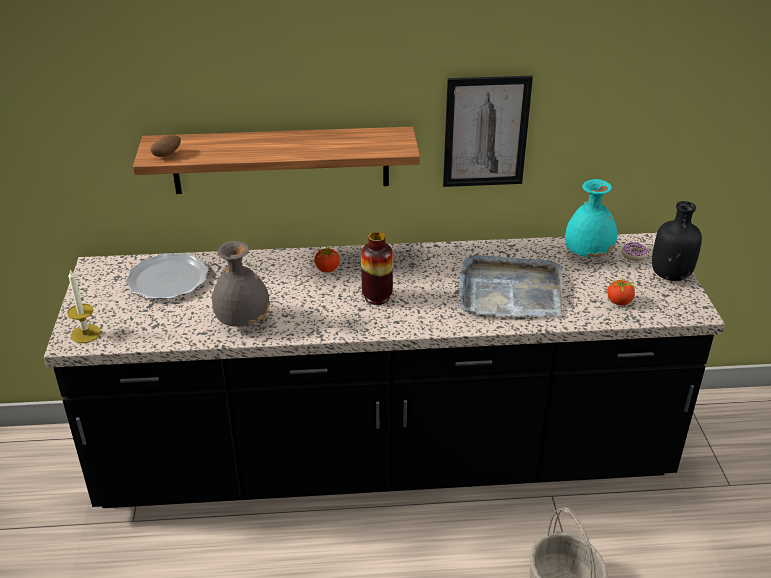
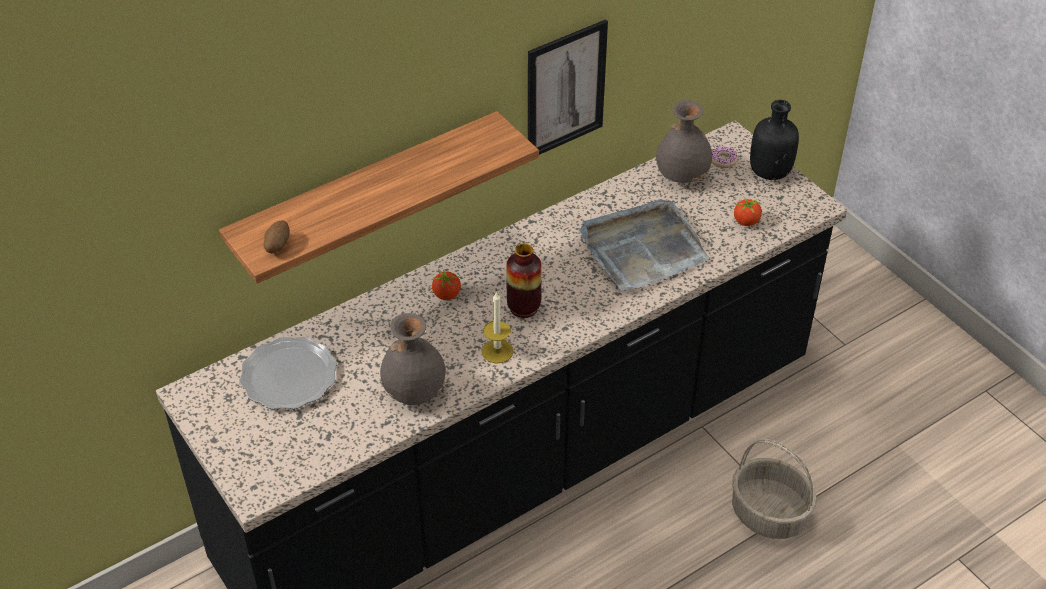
camera: 30 degrees left, 10 degrees up
(86, 334) = (263, 478): candle -> candle (497, 351)
(588, 254) = (682, 175): turquoise vase -> grey vase

